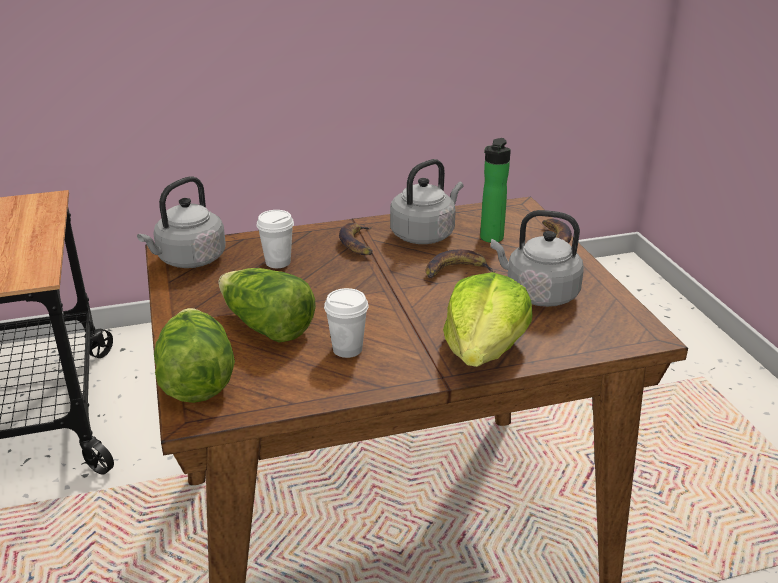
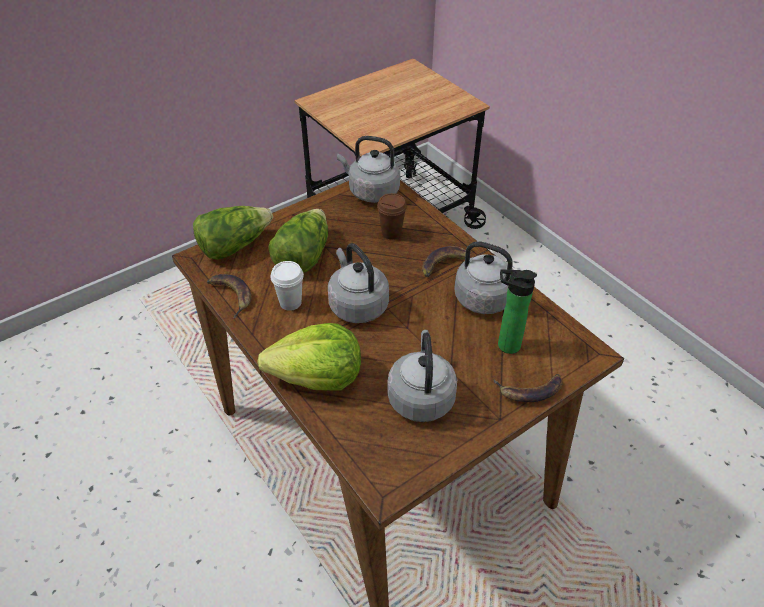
camera: 70 degrees right, 15 degrees up
(278, 262) = (391, 233): white cup -> brown cup
(382, 305) = (357, 305): none -> grey kettle
(455, 270) = (433, 334): banana -> banana (231, 295)

